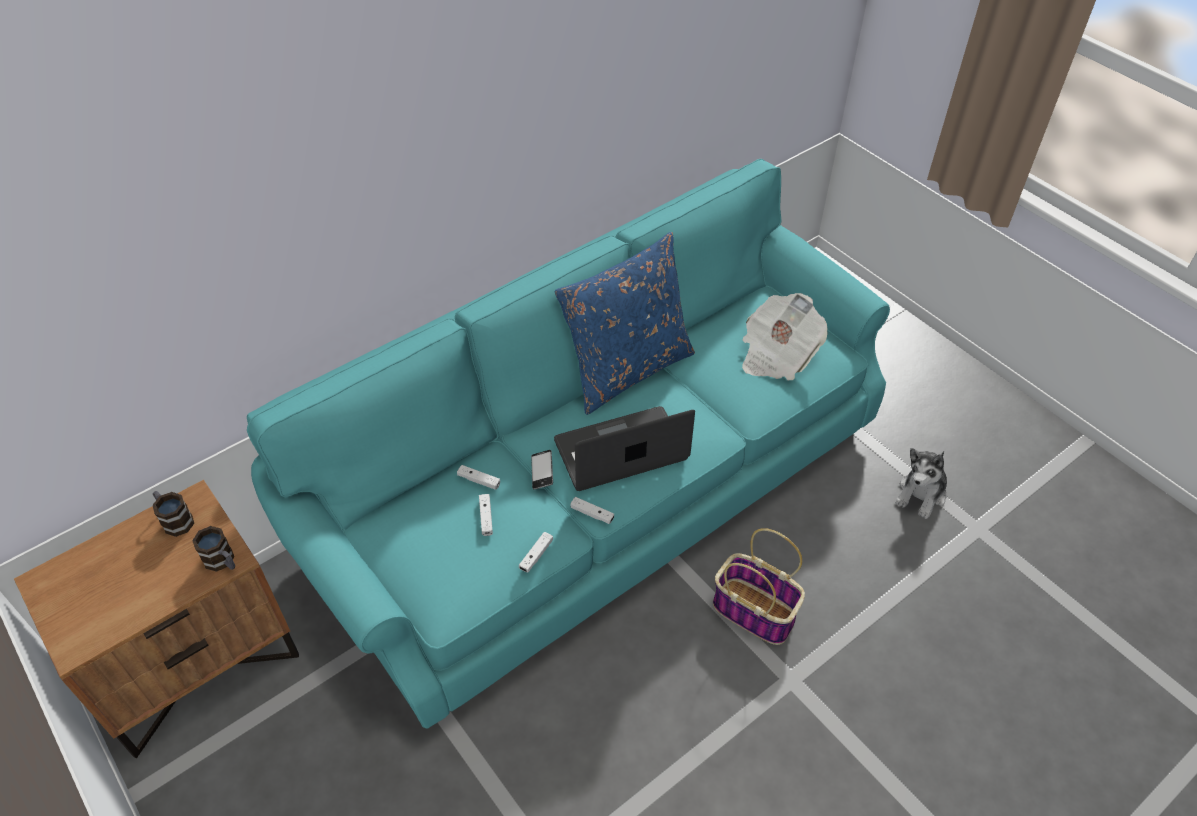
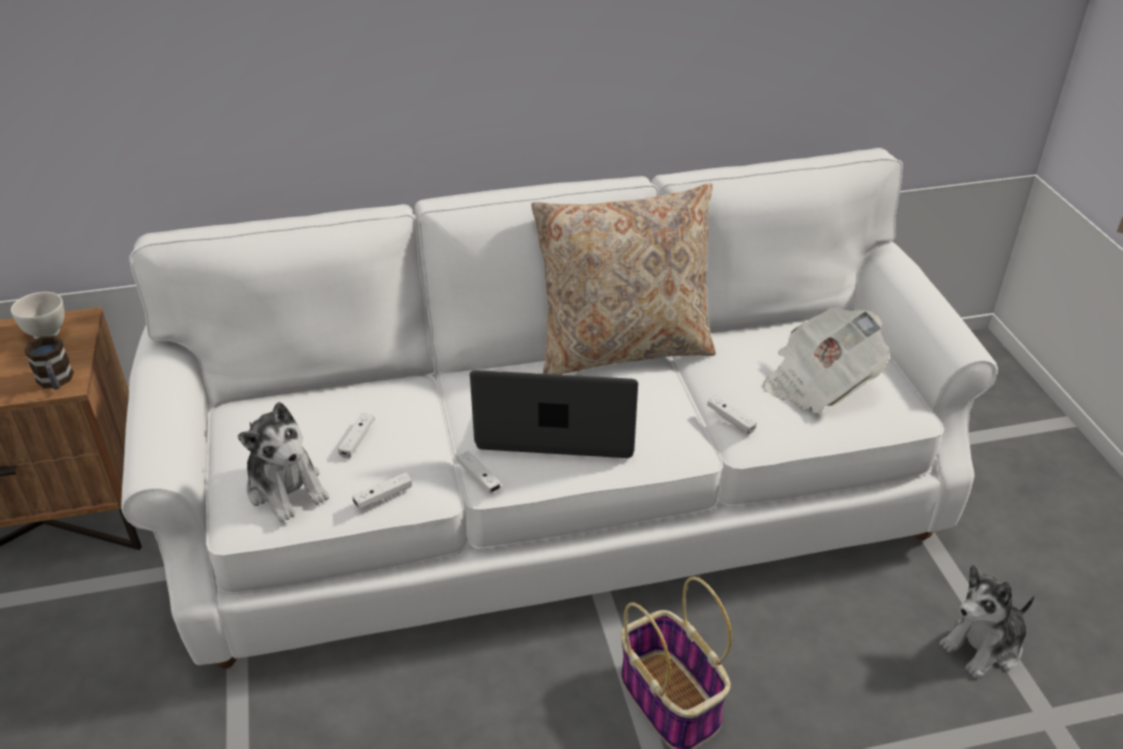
camera: 25 degrees right, 10 degrees down
(175, 520) = (46, 332): mug -> white bowl
(460, 577) = (286, 488): none -> plush toy
(479, 480) = (377, 402): white game controller -> white game controller (731, 420)
(542, 472) = (452, 417): phone -> none
(597, 489) = (561, 498): turquoise sofa -> white sofa
(627, 369) = (623, 348): blue pillow -> beige pillow

